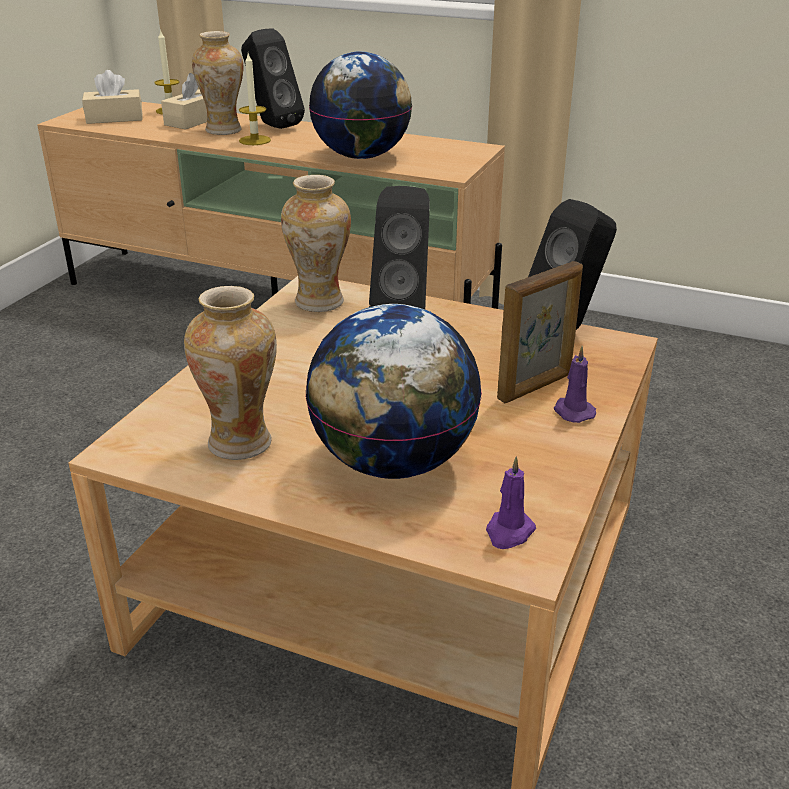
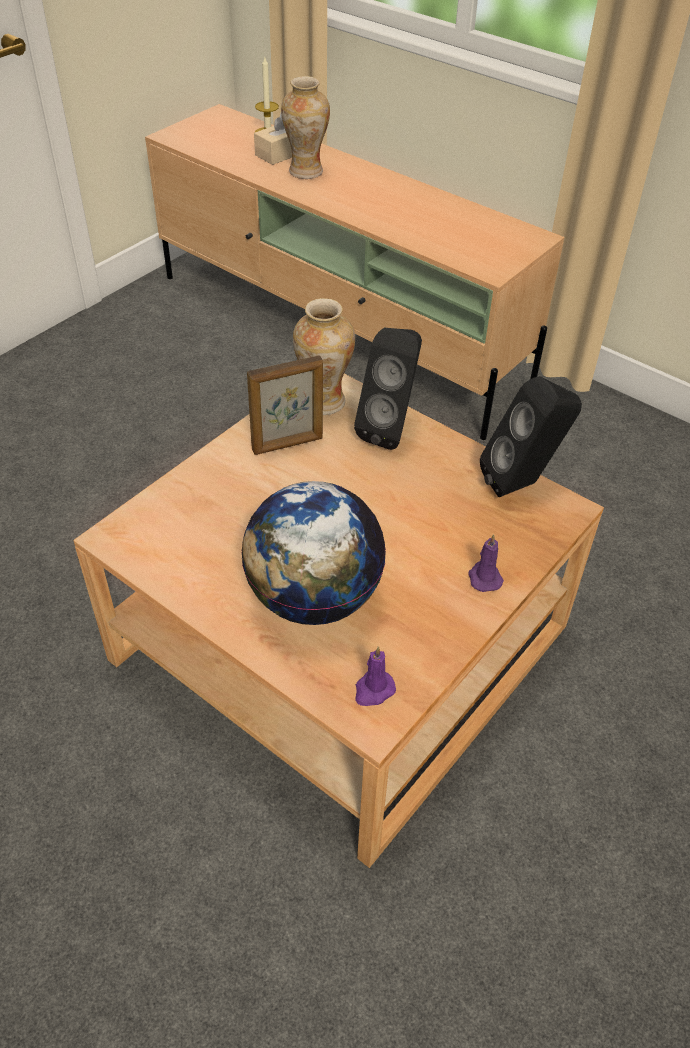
camera: 15 degrees right, 15 degrees up
(114, 118) = (214, 138): beige tissue box -> none
(241, 442) = (205, 549): vase -> none
(255, 140) = (329, 192): candle -> none
(272, 125) = (353, 171): black speaker -> none
(362, 156) = (418, 232): globe -> none
(535, 387) = (465, 542): picture frame -> picture frame (288, 444)

